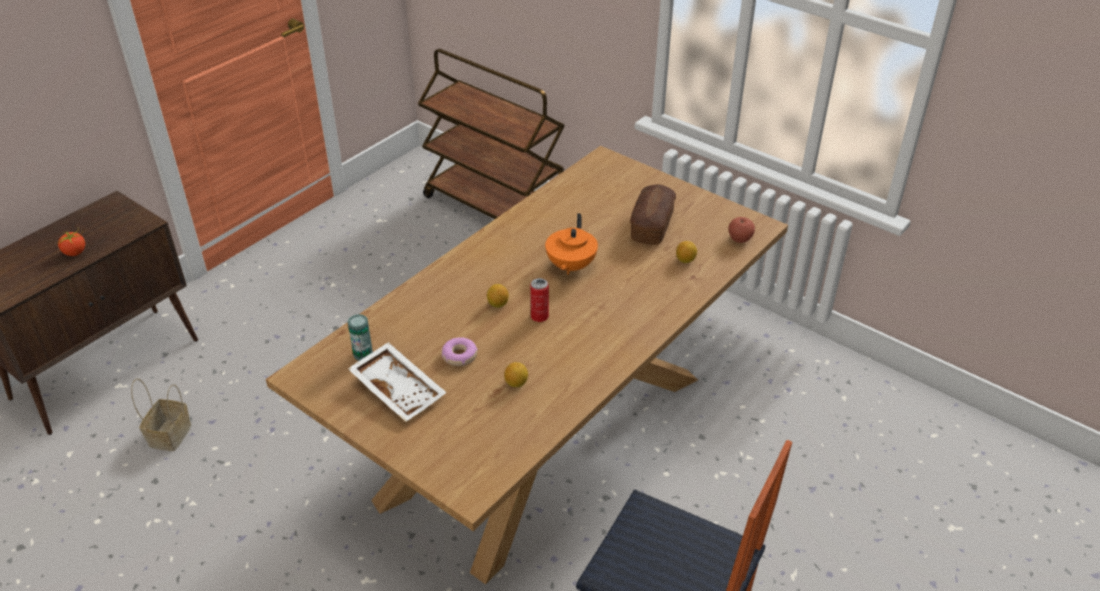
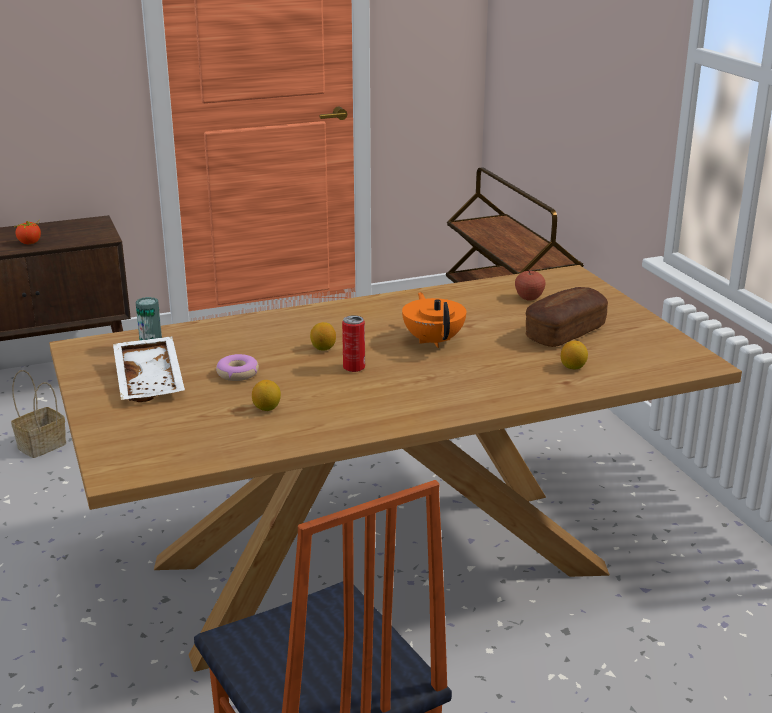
camera: 30 degrees right, 15 degrees down
(570, 266) = (433, 340): orange teapot -> orange teapot turned 120 degrees clockwise
(739, 239) = (662, 367): apple -> apple (529, 298)

